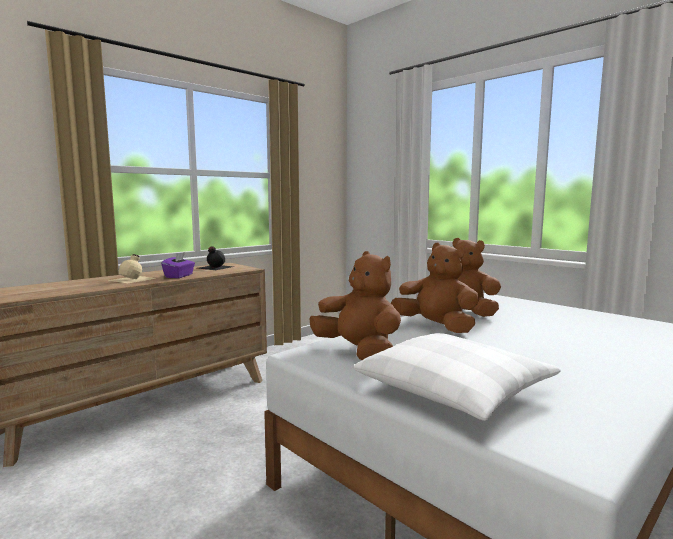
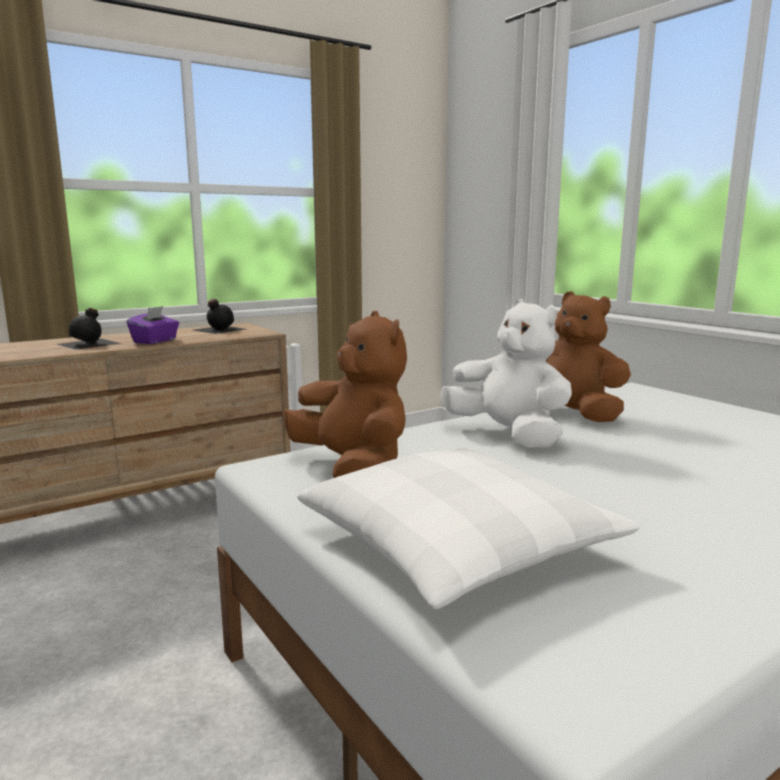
camera: 10 degrees right, 5 degrees up
(133, 279) = (90, 343): beige bottle -> black bottle
(436, 327) = (508, 435): brown plush toy -> white plush toy

